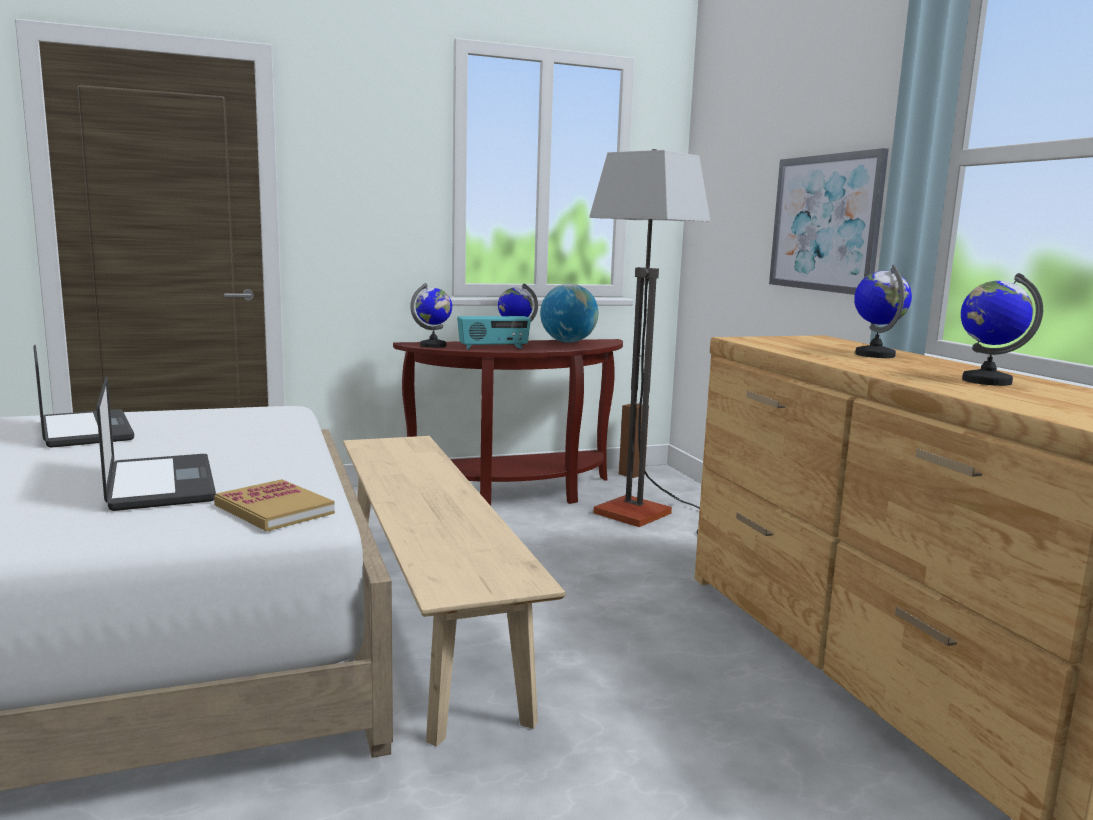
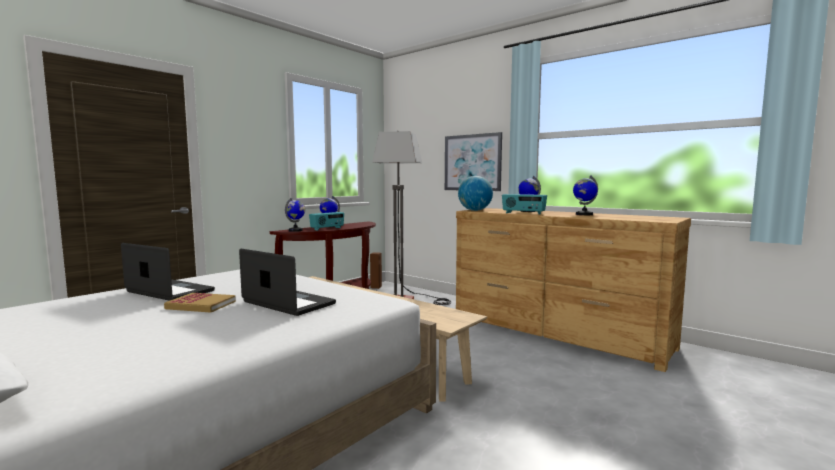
camera: 30 degrees left, 5 degrees down
(274, 510) = (371, 301): book -> book (201, 305)
(568, 342) = (351, 224): globe -> globe (475, 210)
(832, 360) = (523, 213): none -> radio

